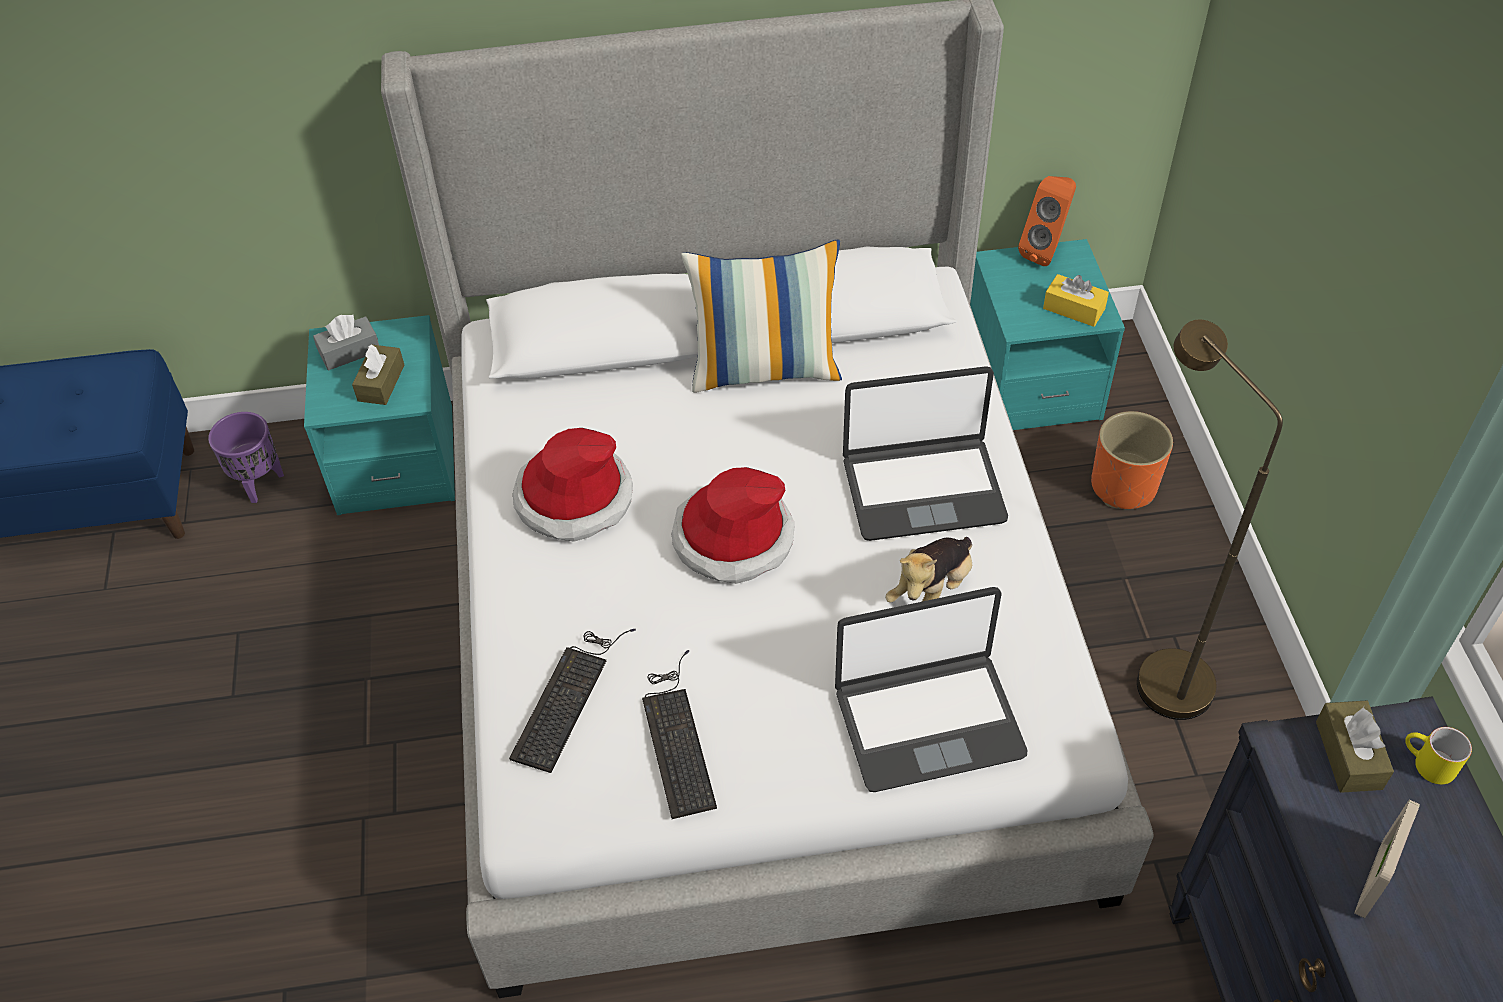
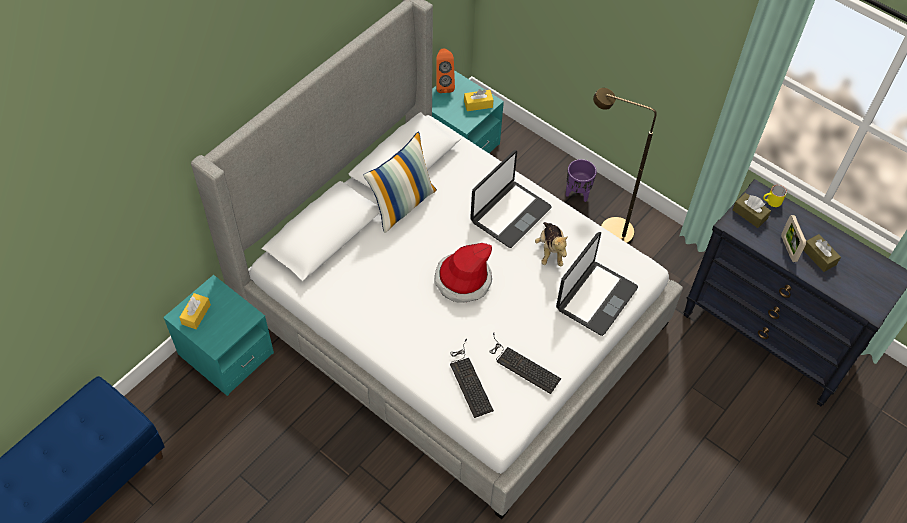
camera: 45 degrees left, 5 degrees up
(260, 483) = (172, 408): purple planter -> purple planter (577, 193)
(349, 352) = (196, 314): grey tissue box -> yellow tissue box
(381, 383) = (228, 318): brown tissue box -> brown tissue box (819, 257)
(573, 498) = (386, 307): hat -> none
(1123, 486) = (531, 167): orange planter -> none

